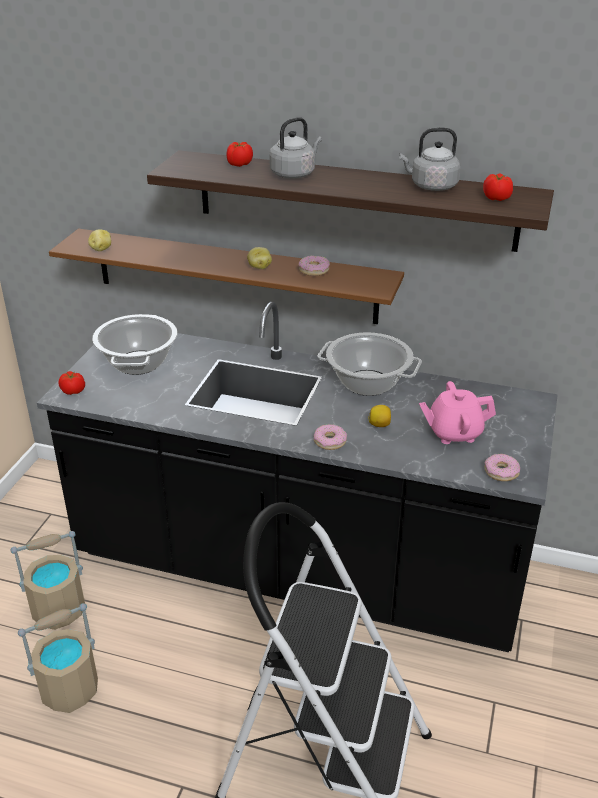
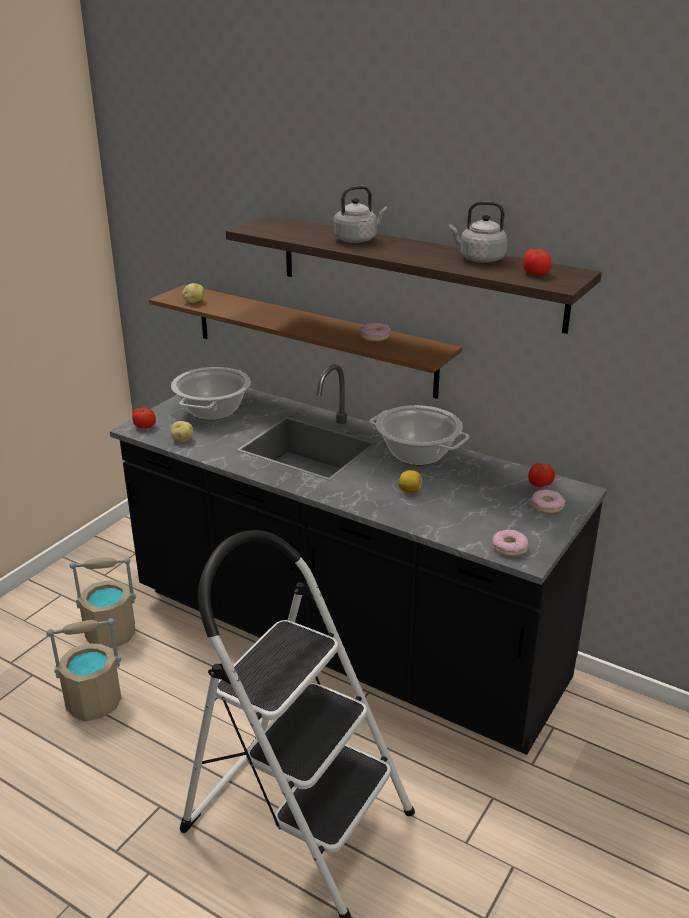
camera: 15 degrees right, 5 degrees down
(239, 164) = (313, 229): tomato -> tomato (540, 484)
(259, 267) = (326, 329): potato -> potato (182, 439)
(330, 441) = (354, 497): donut -> donut (547, 506)
(454, 433) = (480, 507): pink teapot -> none

